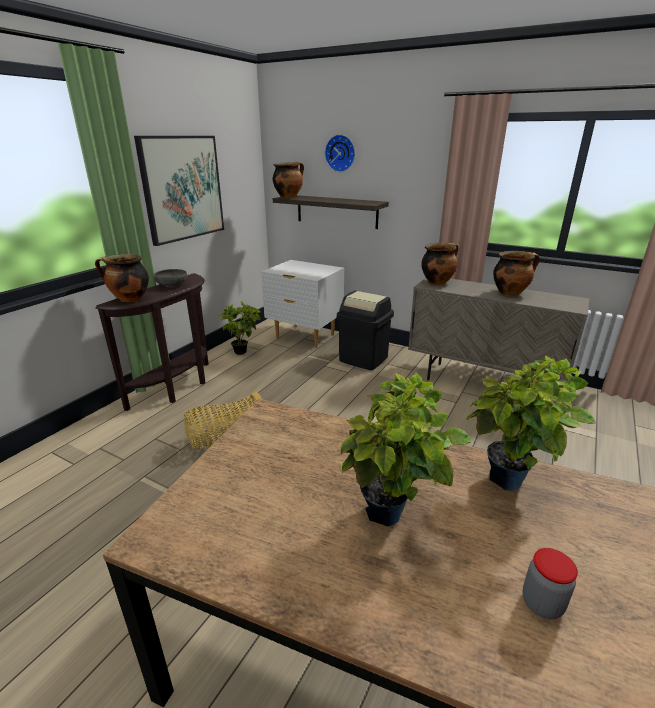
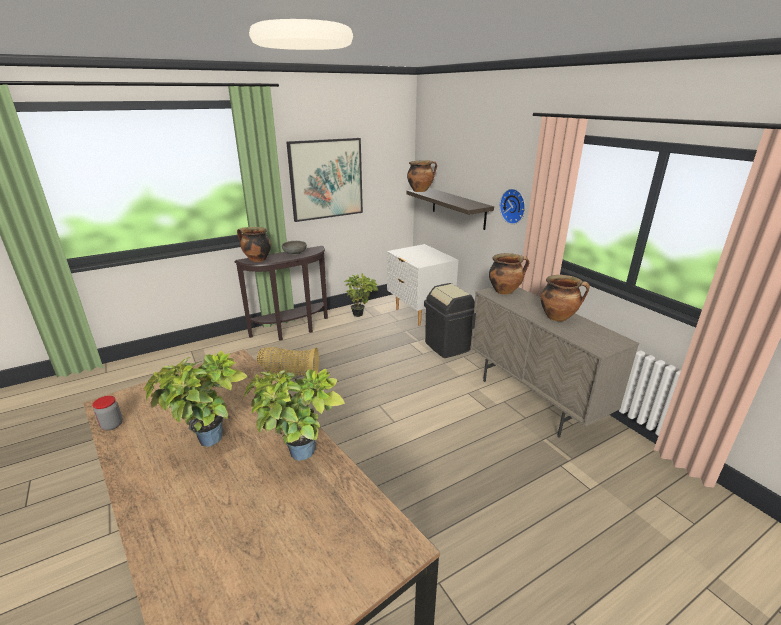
camera: 30 degrees right, 0 degrees up
(341, 153) = (464, 157): wall clock -> wall clock (514, 206)
(542, 603) = (213, 518): jar -> jar (112, 425)

